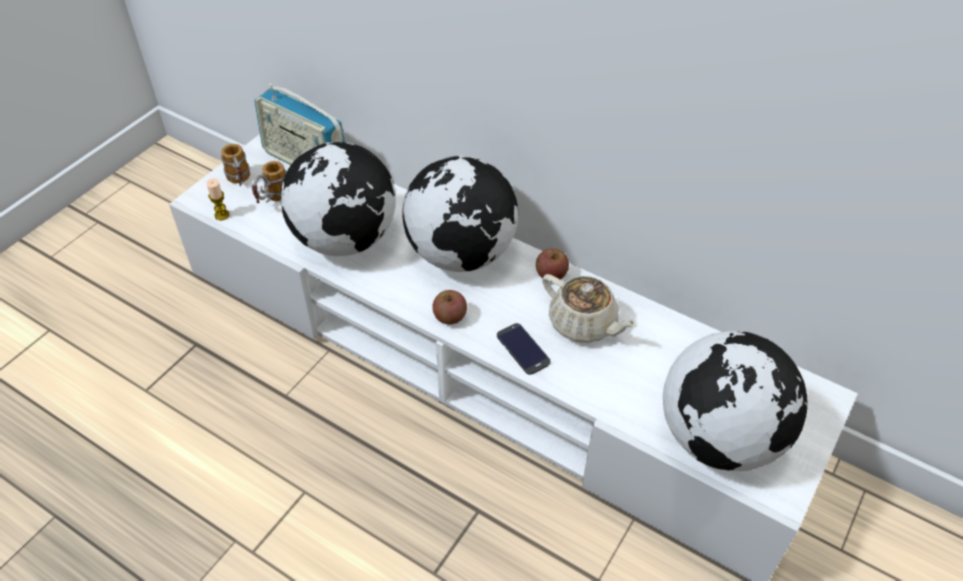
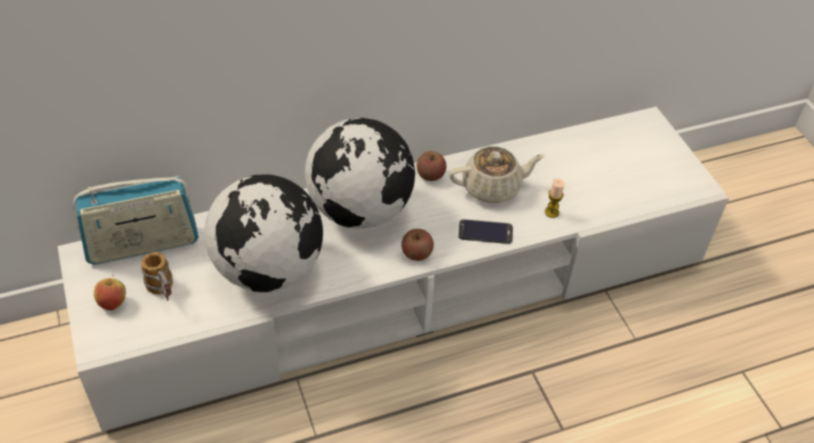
camera: 55 degrees left, 0 degrees up
(222, 215) = (142, 338): candle -> candle (551, 212)
(241, 183) = (113, 303): mug -> apple
(719, 438) = (640, 185): globe -> none

